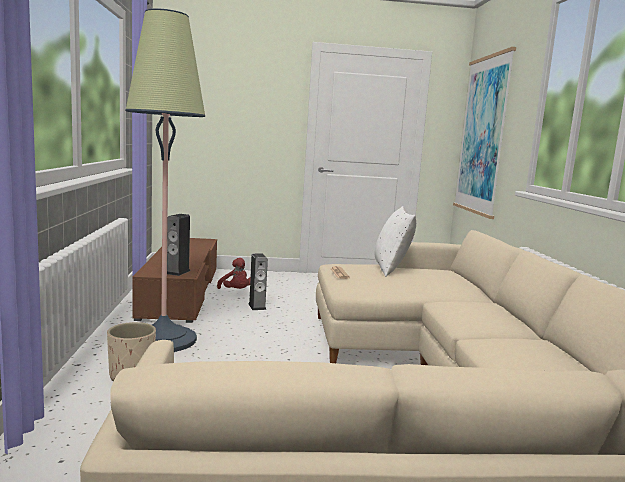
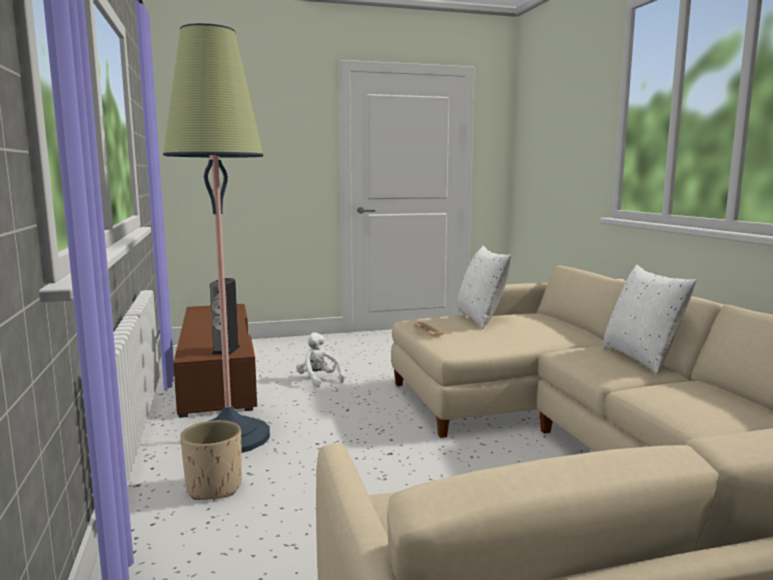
camera: 10 degrees left, 0 degrees up
(236, 291) = (284, 364): red plush toy -> none
(257, 306) = (318, 380): speaker -> white plush toy
(482, 135) = (543, 158): picture -> none
(508, 316) = (641, 358): none -> white pillow

